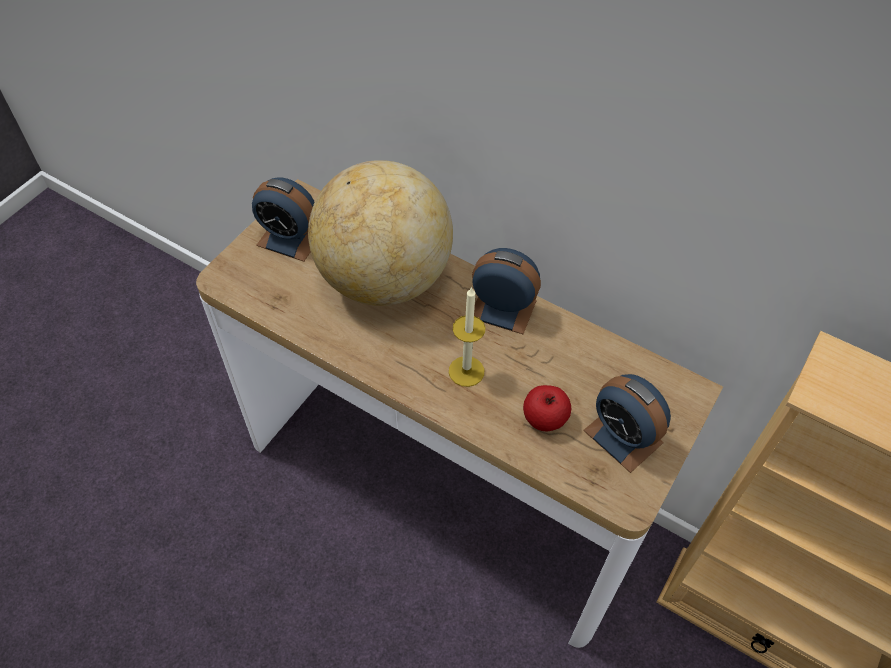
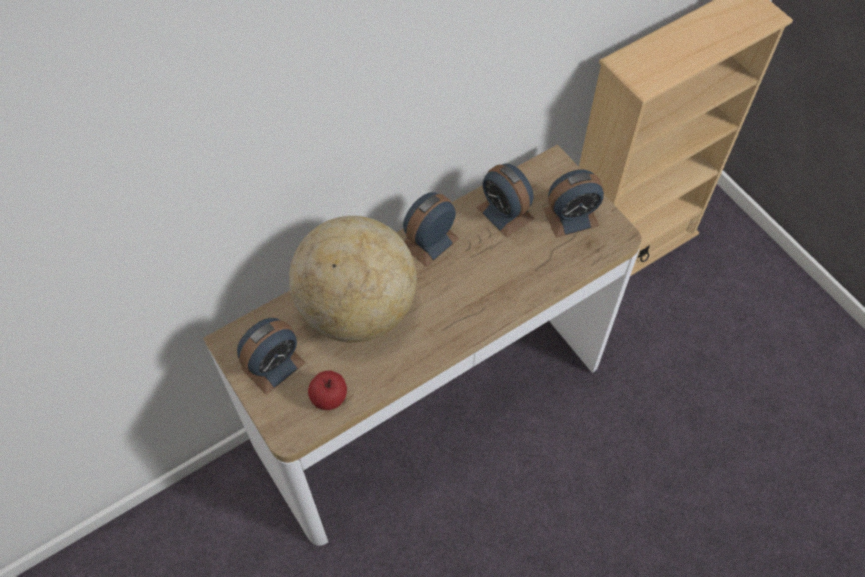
camera: 65 degrees left, 5 degrees up
(466, 371) = (474, 287): candle -> none
(544, 419) = (537, 256): apple -> apple (329, 397)
(585, 366) = (505, 213): none -> alarm clock

